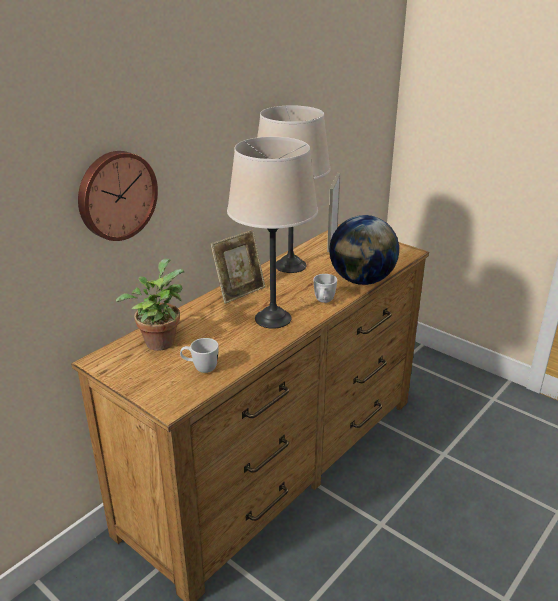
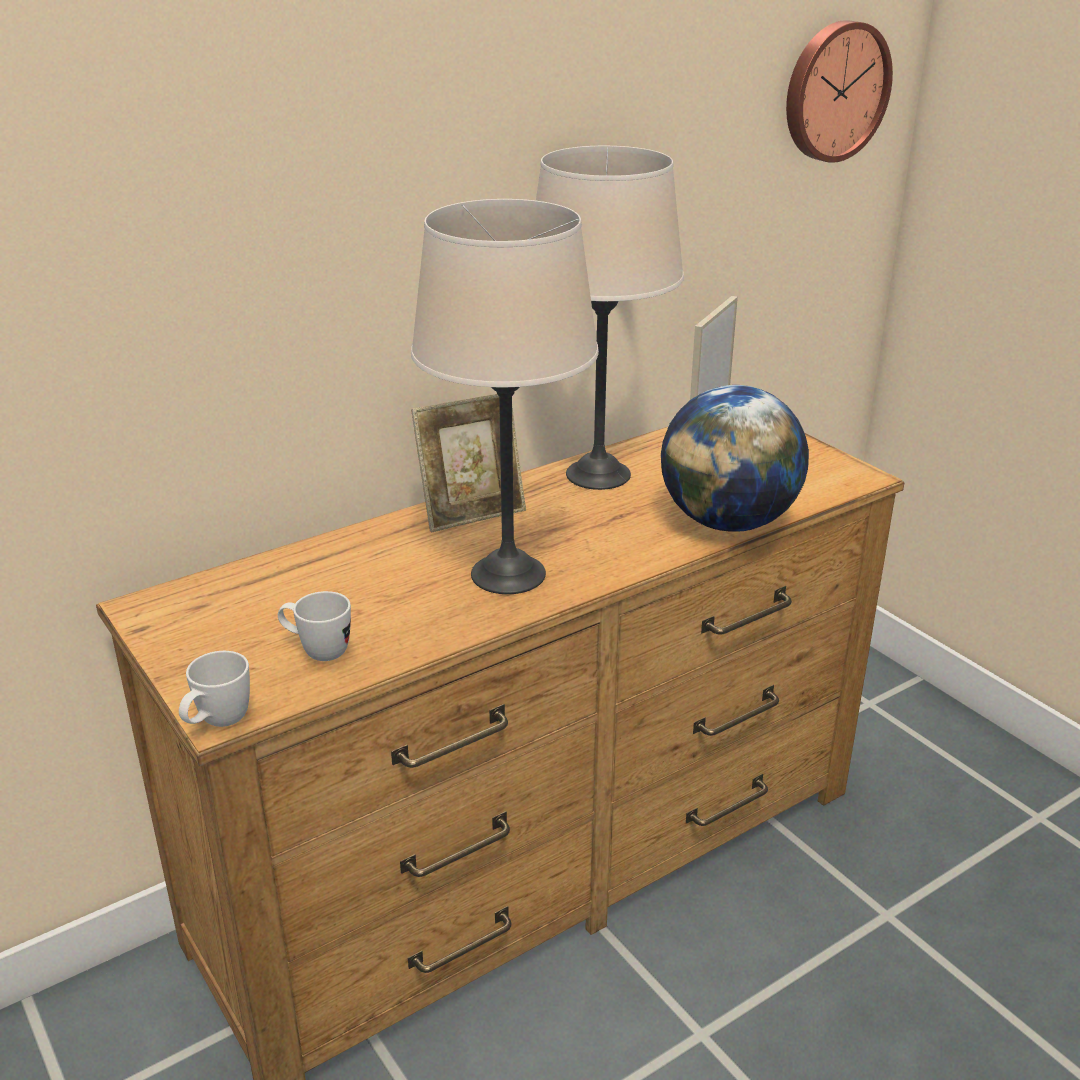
camera: 15 degrees right, 0 degrees up
(116, 195) = (206, 291): wall clock -> wall clock (834, 91)
(159, 340) = (272, 585): potted plant -> none
(323, 302) = (627, 555): white mug -> white mug (217, 724)

